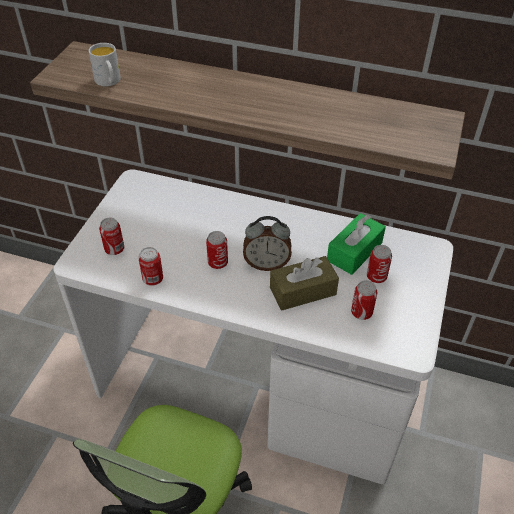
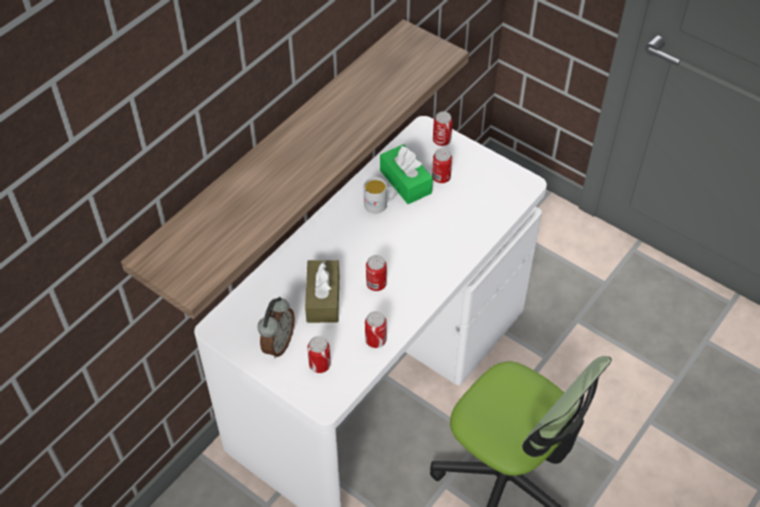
camera: 70 degrees left, 5 degrees up
(109, 82) = (230, 241): white mug -> white mug (380, 204)
(266, 264) = (393, 248): alarm clock -> alarm clock (277, 344)
(303, 291) = (436, 232): brown tissue box -> brown tissue box (323, 298)
(361, 313) = (475, 201): can -> can (441, 141)

